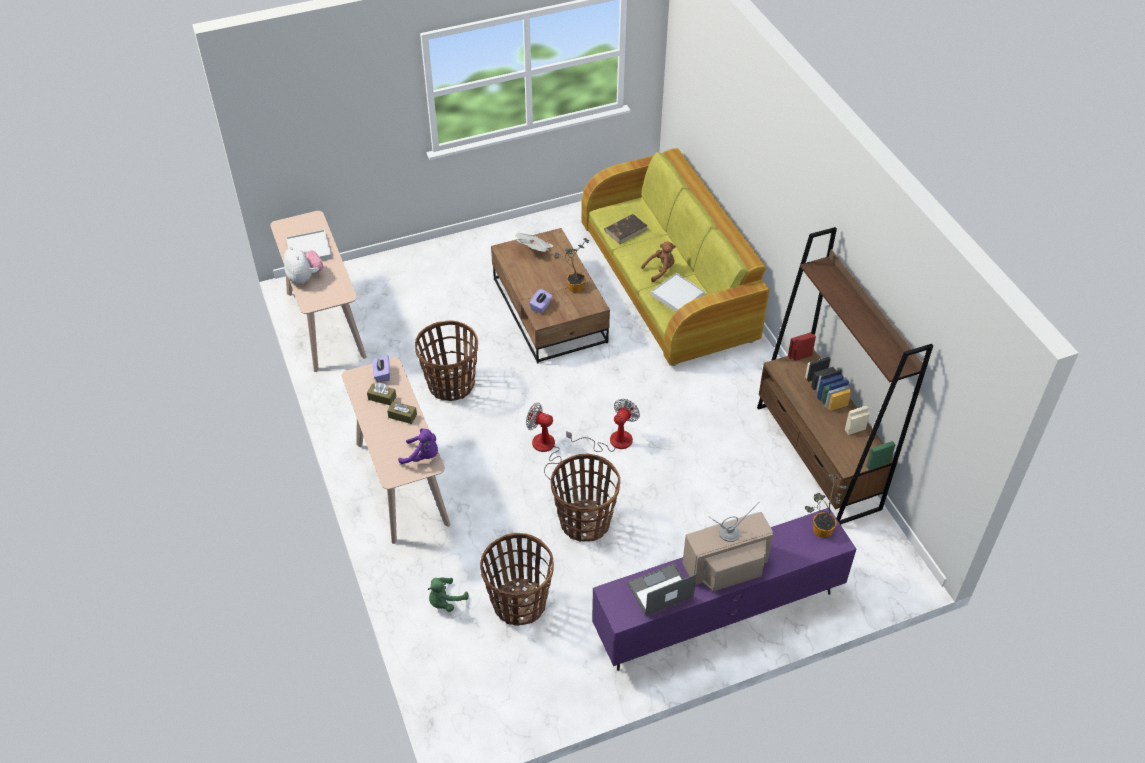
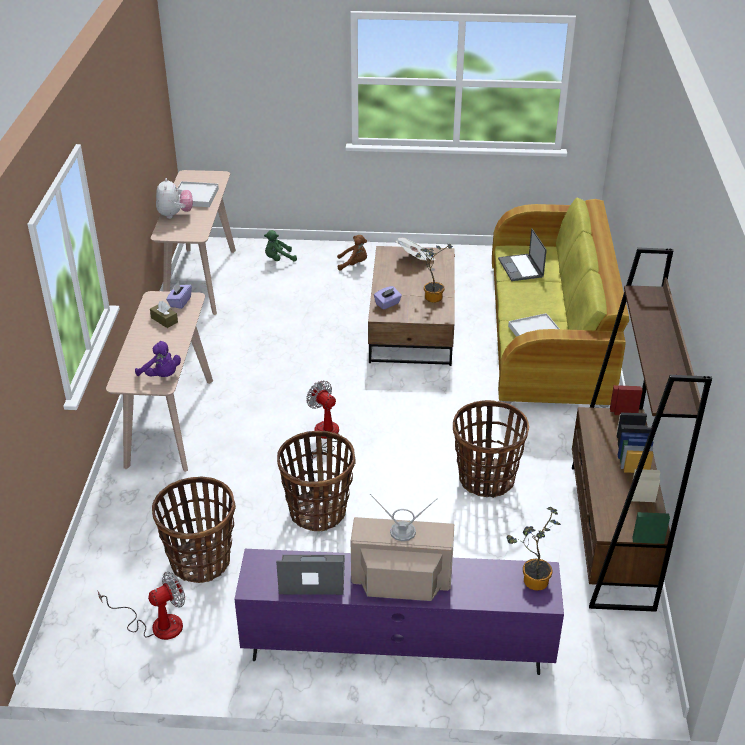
camera: 25 degrees right, 10 degrees down
(402, 416) = (170, 339): brown tissue box -> none
(445, 601) = (133, 534): green plush toy -> green plush toy (278, 259)
(451, 385) = (274, 357): basket -> basket (486, 479)
(612, 441) = (396, 450): fan -> fan (156, 624)
(626, 230) = (521, 268): brown book -> laptop
(660, 270) = (533, 309): brown plush toy -> brown plush toy (353, 264)

